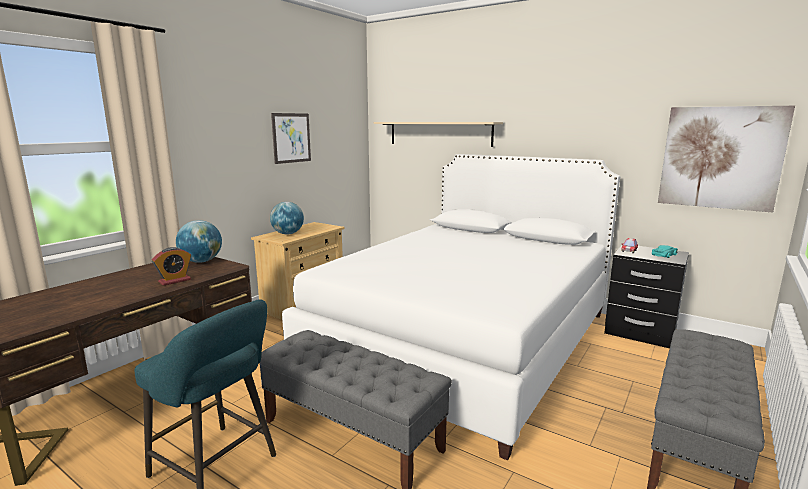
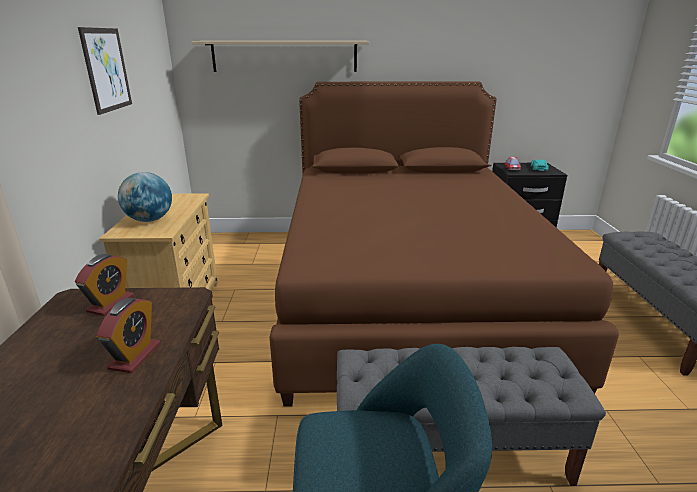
camera: 35 degrees left, 10 degrees up
(201, 261) = (110, 304): globe -> alarm clock
(465, 340) = (407, 293): white bed -> brown bed
(720, 158) = (572, 74): picture -> none

